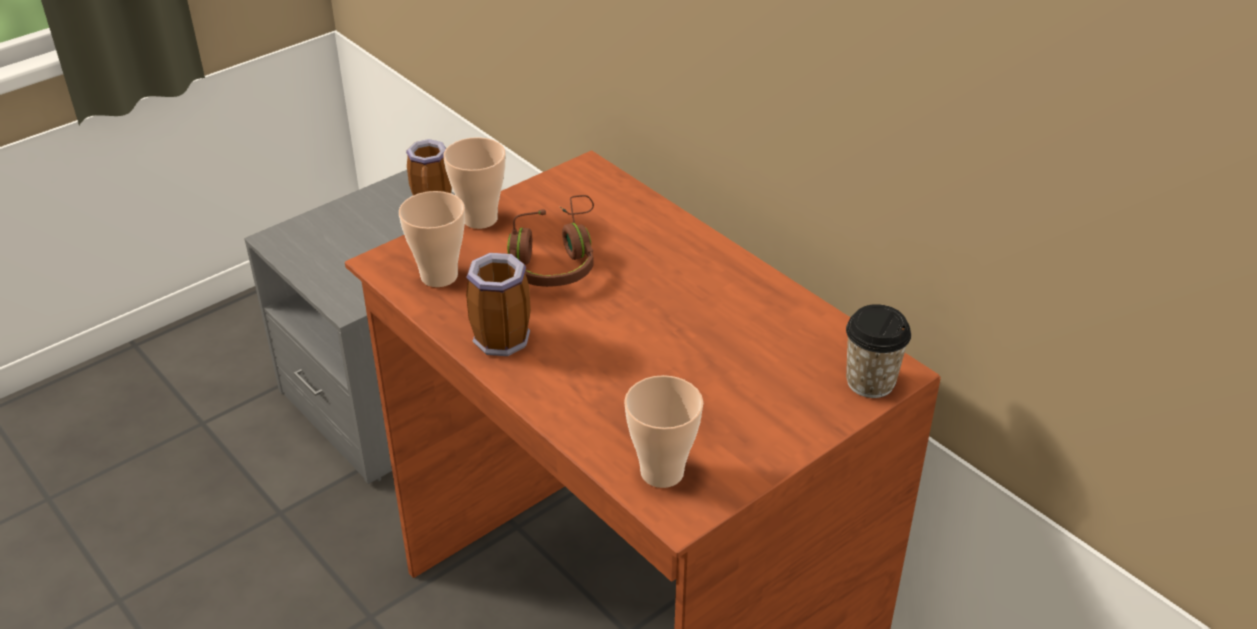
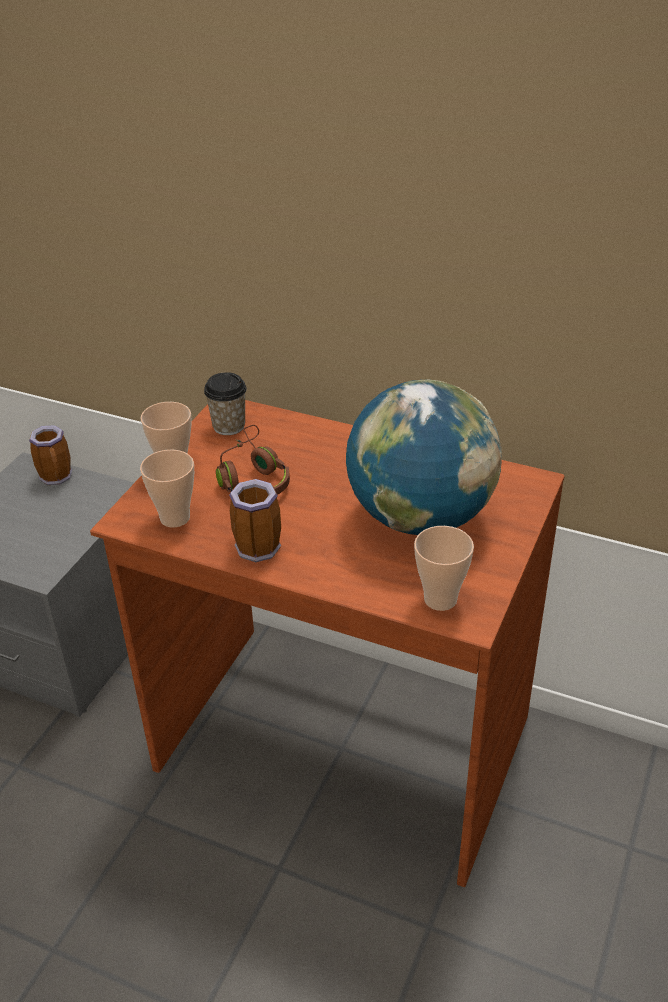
camera: 25 degrees left, 0 degrees up
(713, 367) = (420, 517): none -> globe
(870, 382) = (527, 493): cup -> cup (229, 426)

